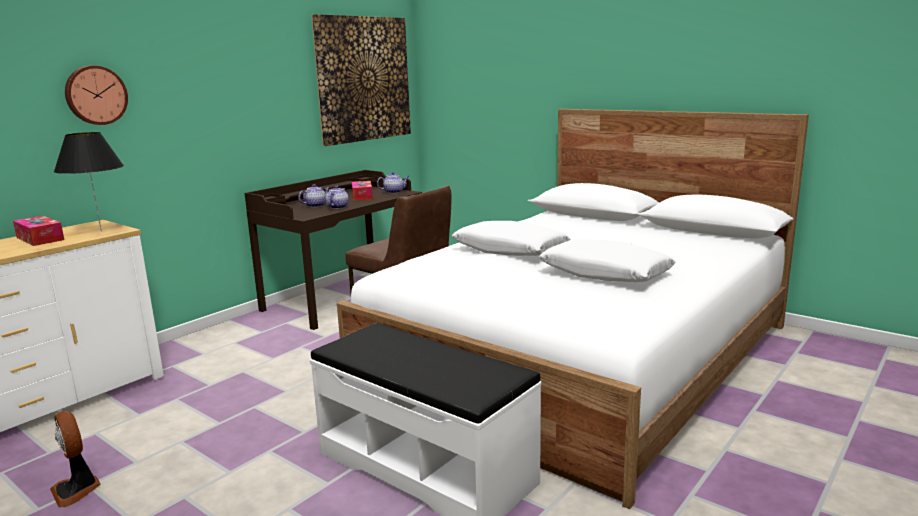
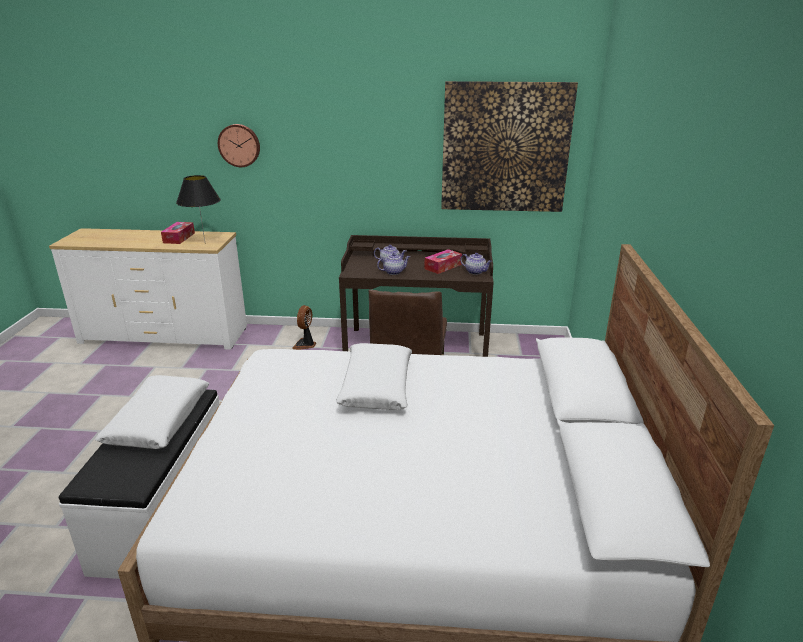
camera: 55 degrees right, 10 degrees up
(77, 490) = (96, 394): fan -> fan (305, 345)
(605, 274) = (346, 462): white pillow -> white pillow (158, 421)

